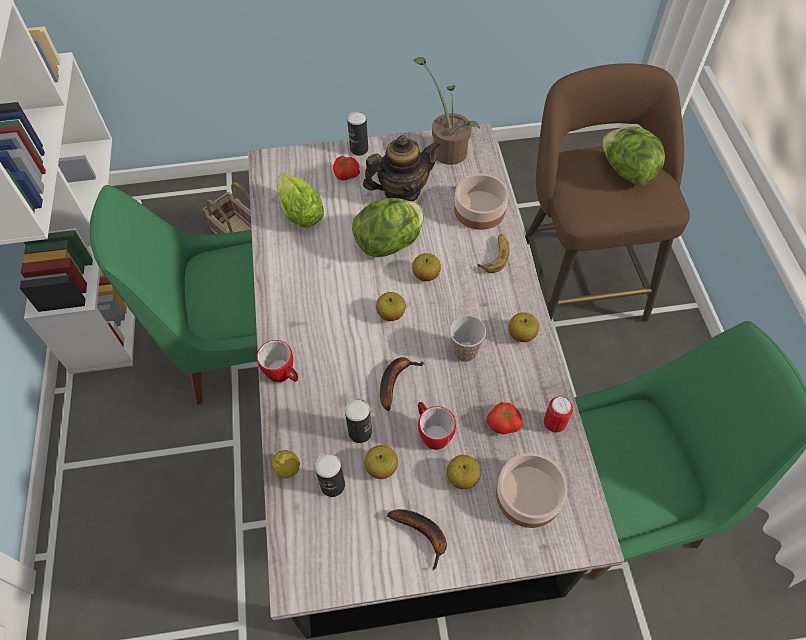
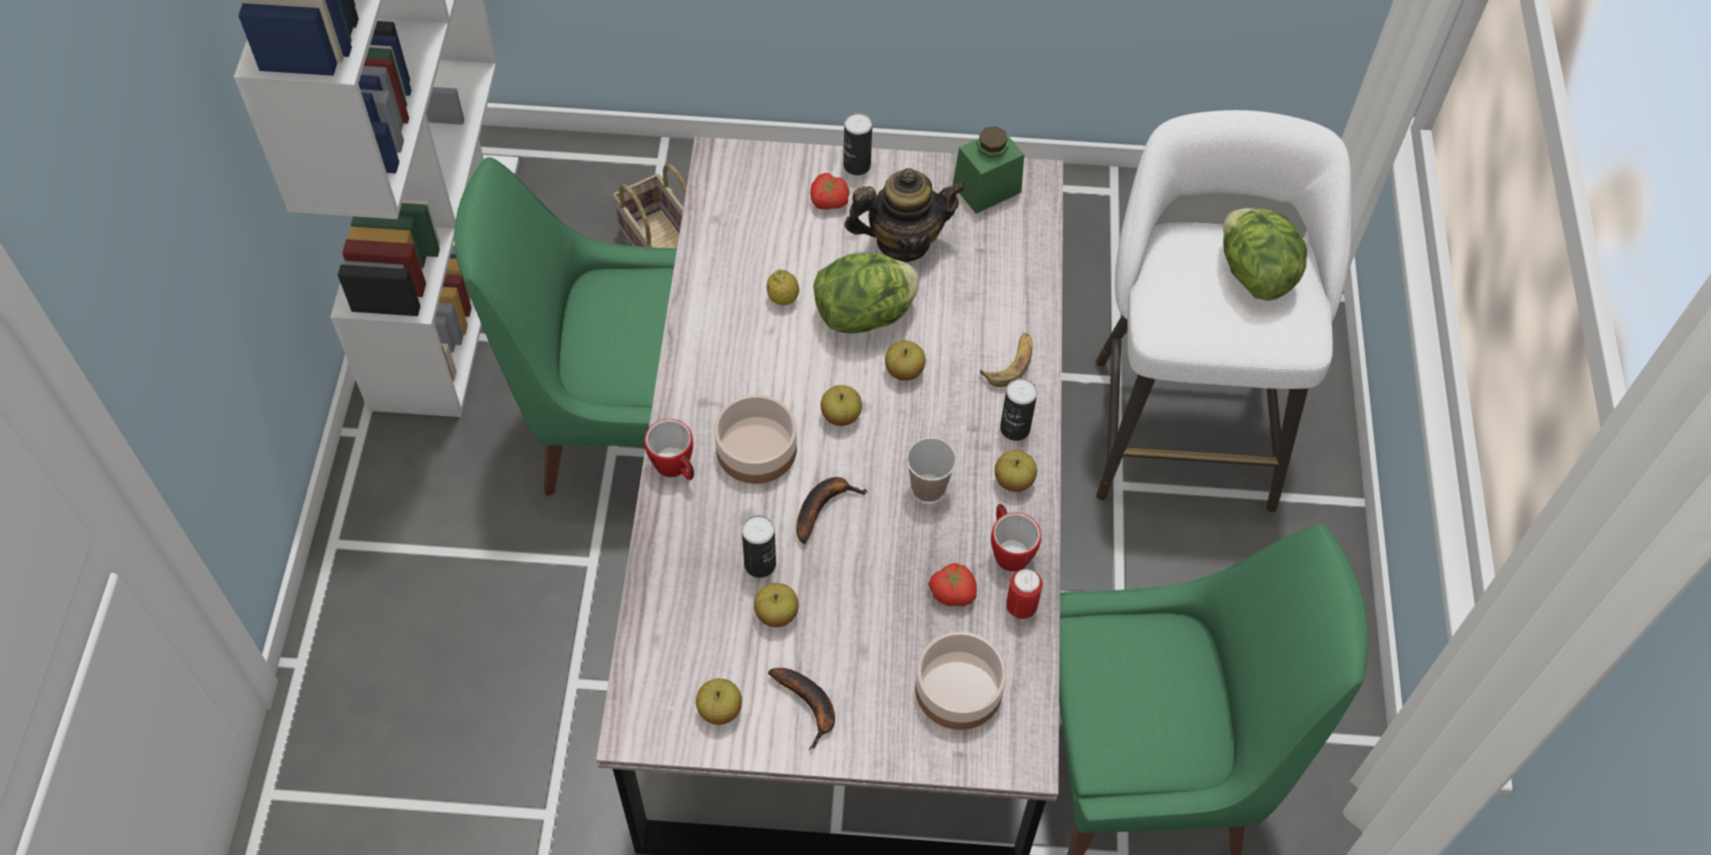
camera: 10 degrees right, 0 degrees up
(288, 469) = (655, 590): lemon -> lemon (783, 299)
(299, 211) = (748, 243): lettuce -> none
(332, 485) = (708, 622): can -> can (1015, 428)
(432, 433) = (854, 585): mug -> mug (1008, 549)
(447, 148) = (986, 188): potted plant -> green jar
(462, 477) = (879, 649): apple -> apple (720, 710)
(479, 210) = (1006, 292): bowl -> bowl (755, 450)
(578, 279) = (1183, 422): brown stool -> white stool

